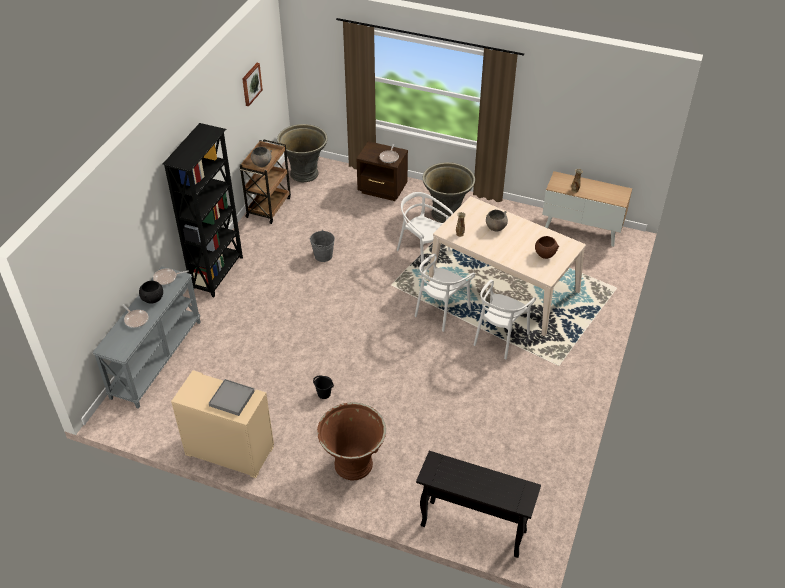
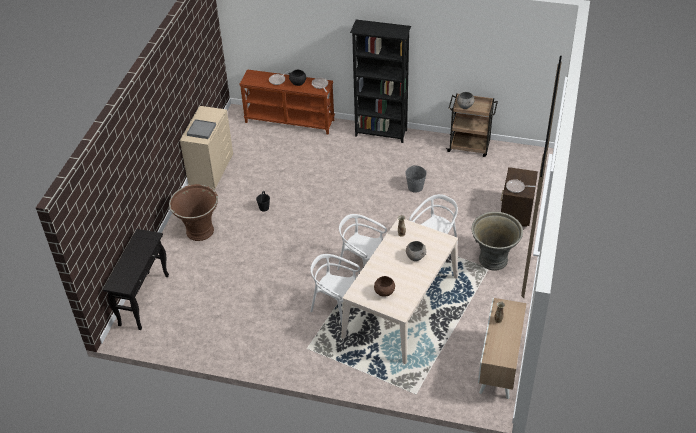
camera: 85 degrees right, 0 degrees up
(156, 358) = (290, 121): grey console table -> brown console table
(251, 84) = (502, 52): picture -> none
(305, 174) = (522, 161): grey planter -> none

